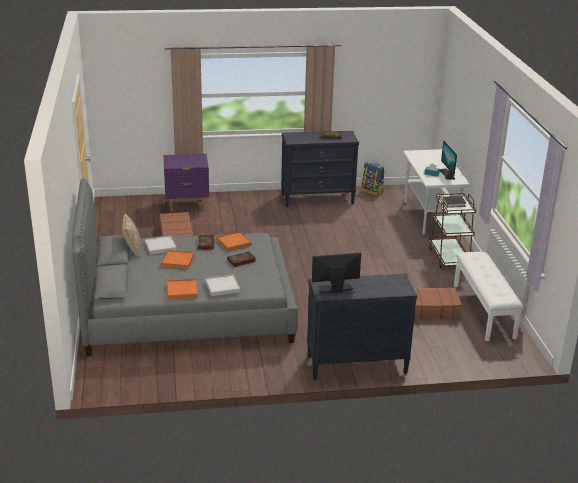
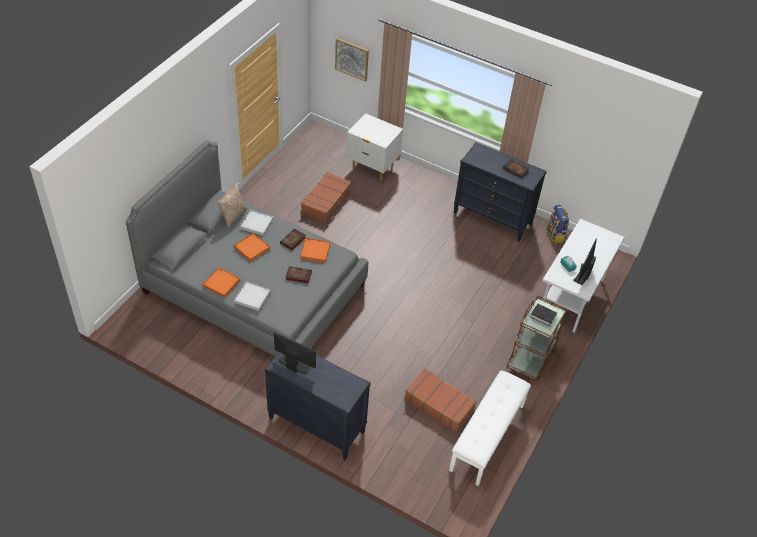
camera: 35 degrees right, 20 degrees up
(135, 106) = (352, 59): none -> picture
(187, 205) = (372, 167): purple nightstand -> white nightstand

